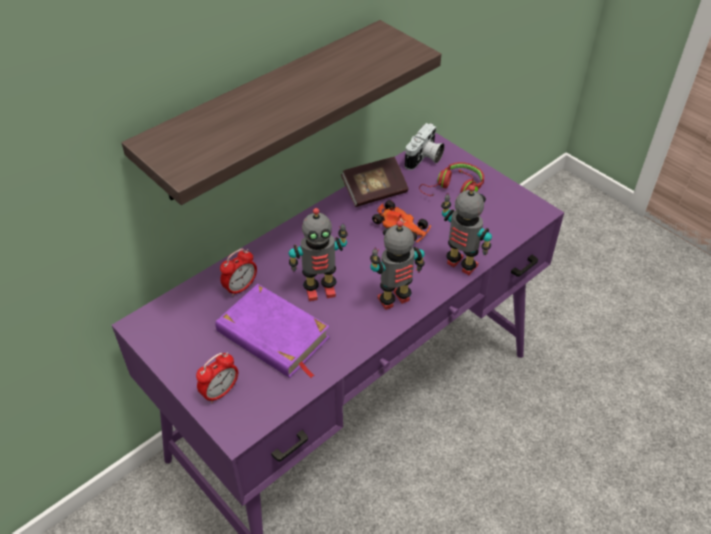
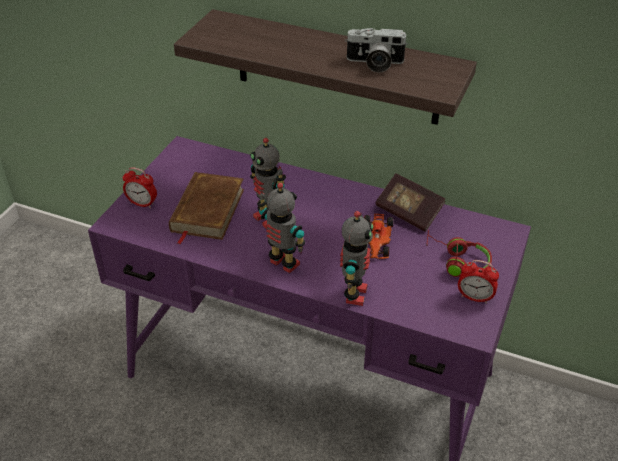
camera: 65 degrees right, 5 degrees down
(240, 287) = (245, 178): alarm clock -> alarm clock (474, 298)
(273, 335) = (207, 210): purple book -> brown book
(424, 159) = (483, 230): camera -> camera (374, 63)

